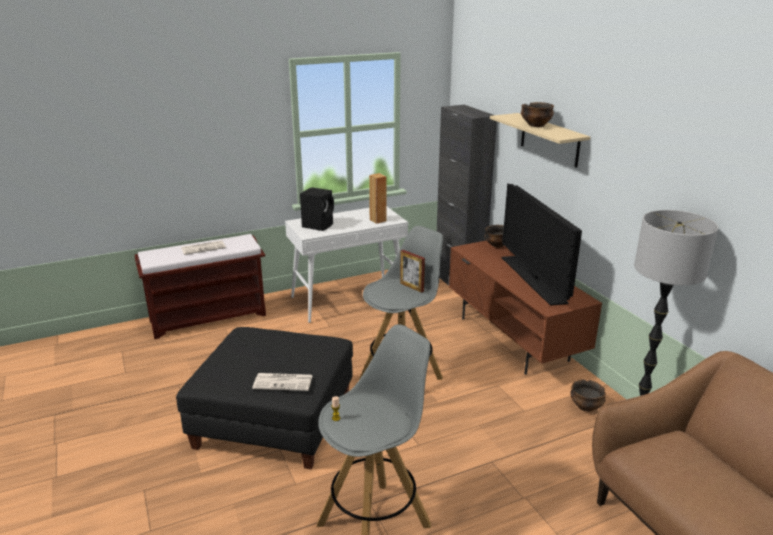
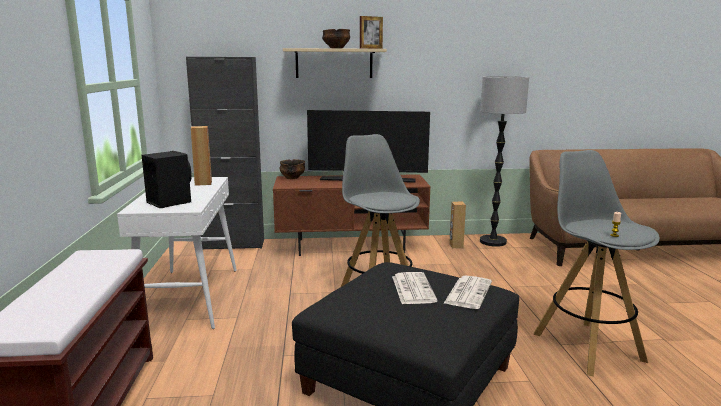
camera: 70 degrees left, 10 degrees down
(204, 248) = (71, 282): newspaper -> newspaper (412, 288)
(411, 287) = (376, 194): picture frame -> picture frame (371, 48)
(586, 406) = (456, 246): bowl -> brown speaker

